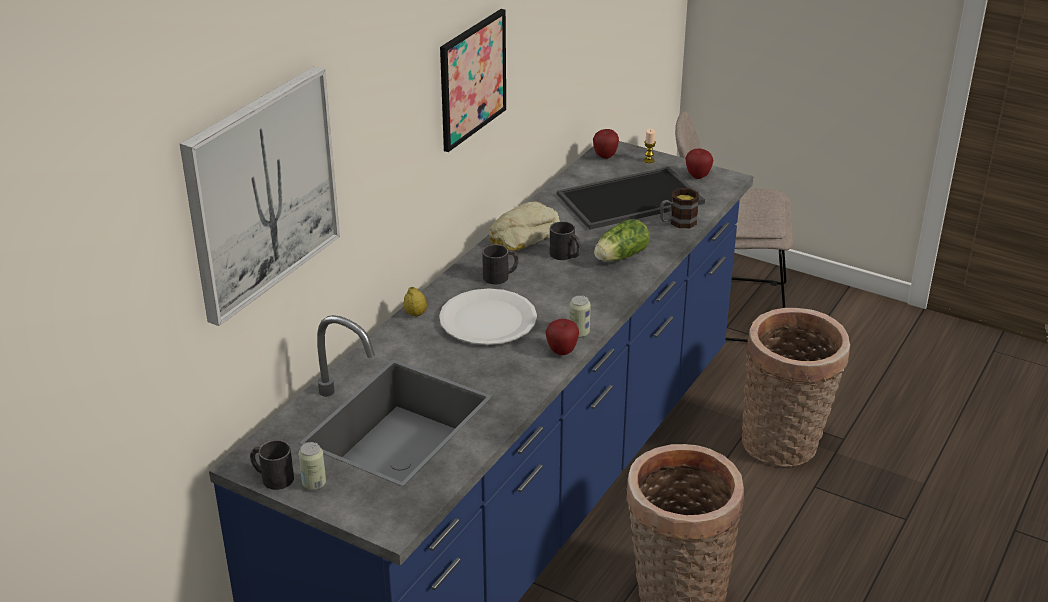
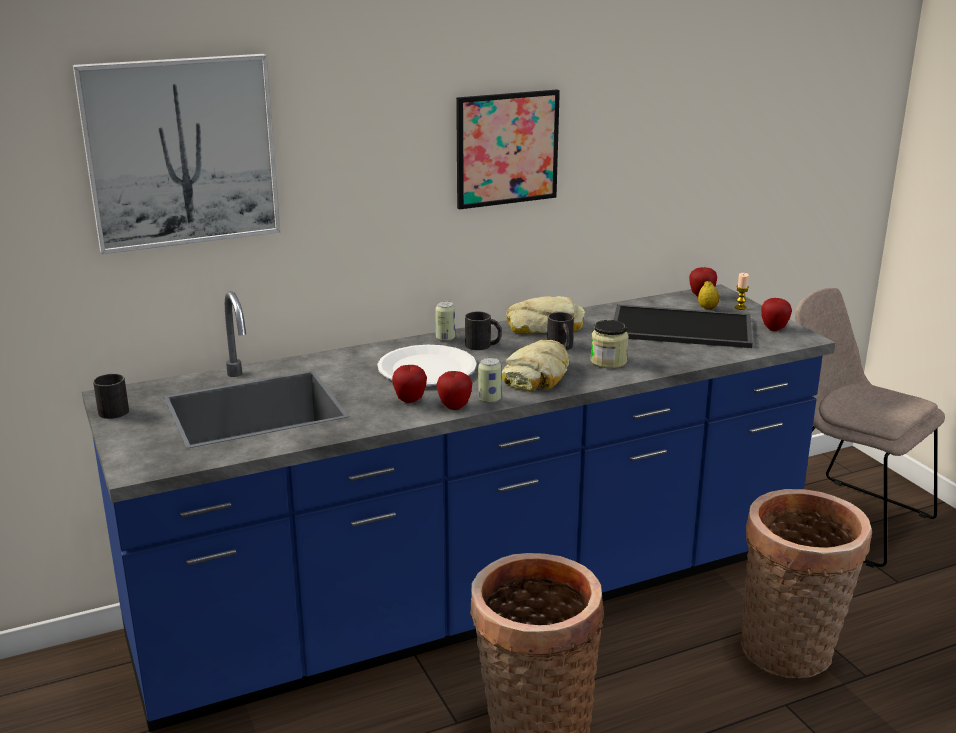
camera: 35 degrees right, 10 degrees down
(314, 483) = (131, 423): can -> can (445, 338)
(415, 314) = (376, 349): lemon -> lemon (707, 308)
(518, 359) = (410, 400): none -> apple
(584, 293) = (537, 375): none -> bread
(619, 257) = (608, 361): lettuce -> jar
(677, 222) = (703, 354): mug -> none

